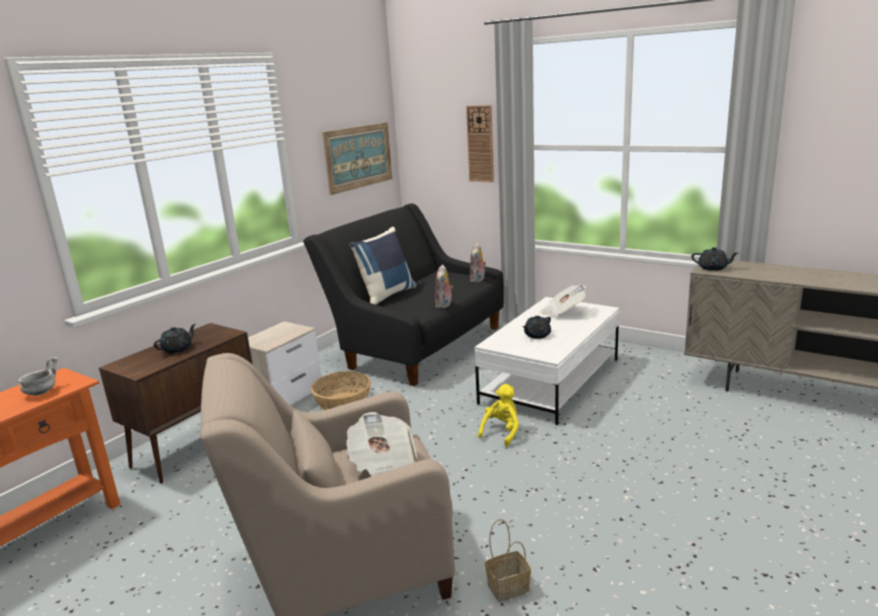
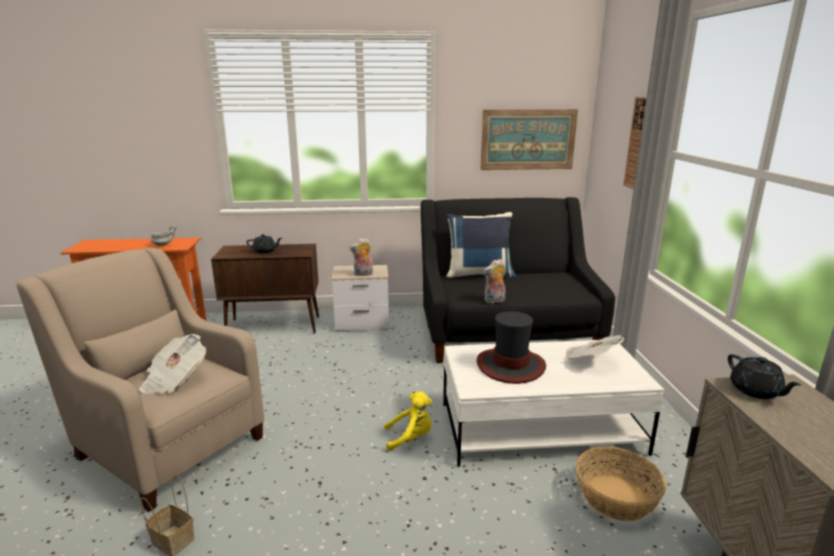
camera: 50 degrees right, 0 degrees up
(343, 403) = (376, 347): basket -> basket (616, 497)
(478, 280) = (577, 294): plush toy -> plush toy (363, 274)
(536, 335) = (510, 366): black teapot -> hat

